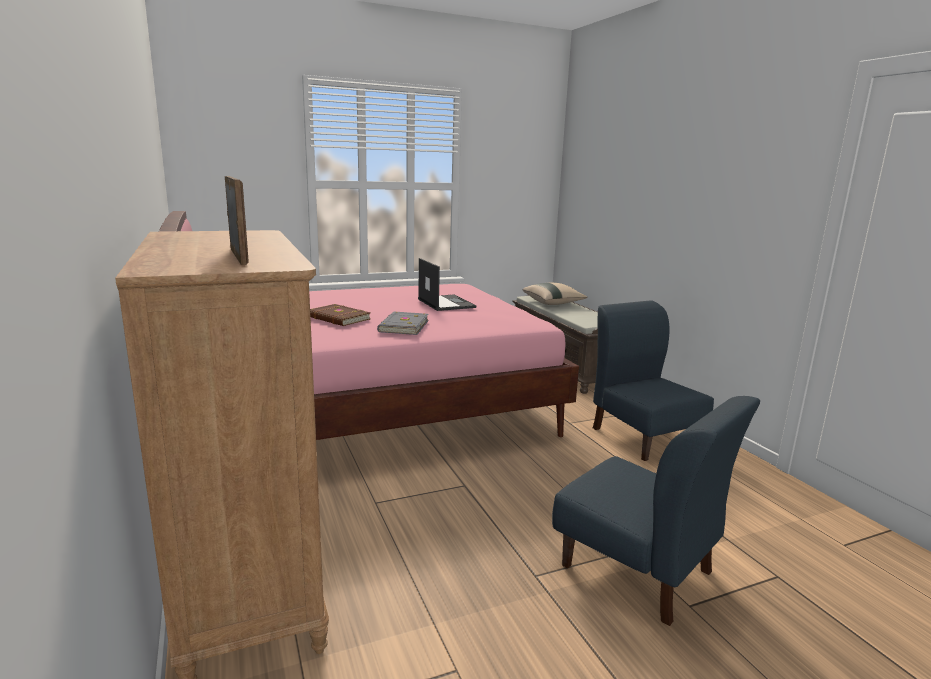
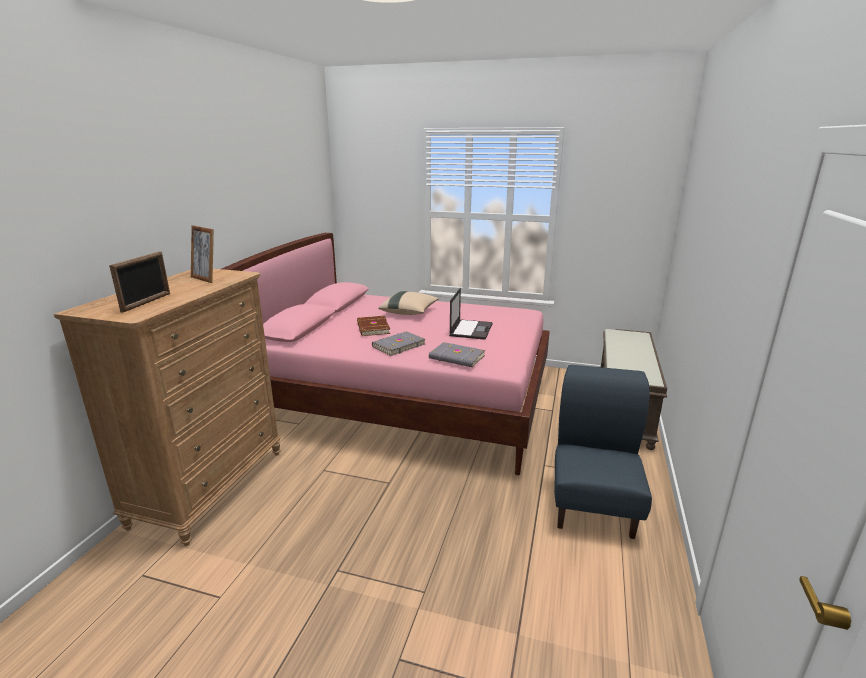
camera: 40 degrees right, 5 degrees up
(224, 237) = (206, 279): none -> picture frame
(485, 323) = (456, 357): none -> grey book
(553, 303) = (628, 344): beige pillow -> beige pillow (409, 312)
(637, 569) = (406, 608): blue chair -> none

